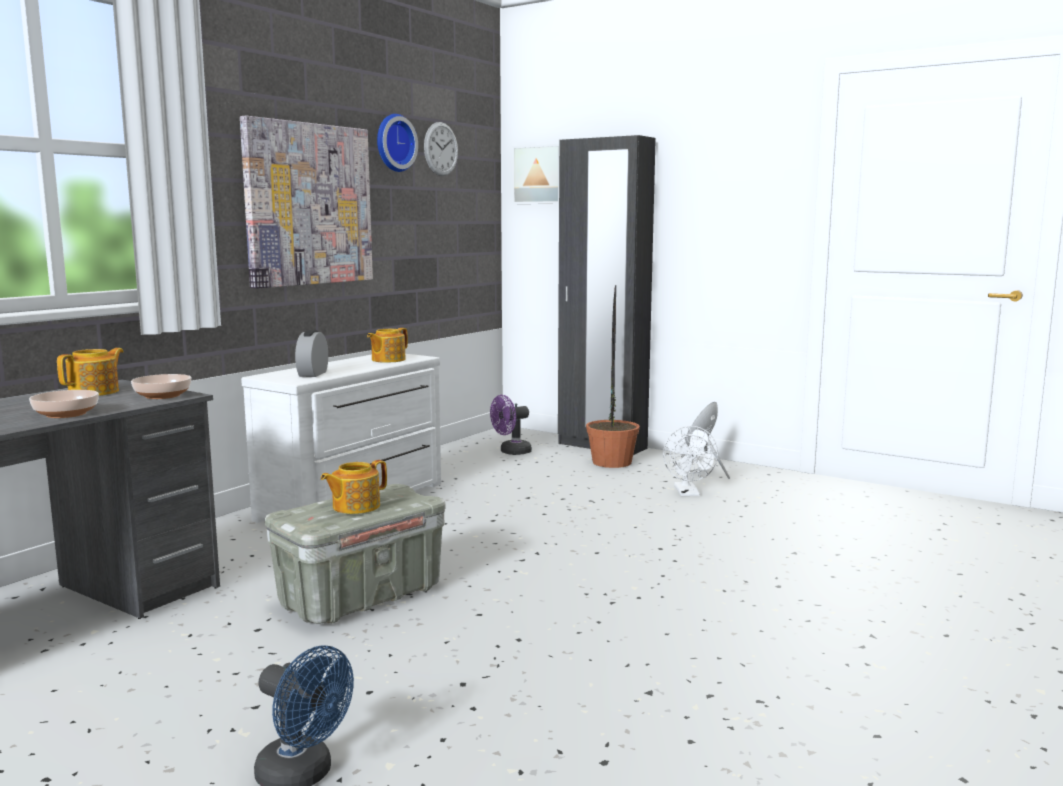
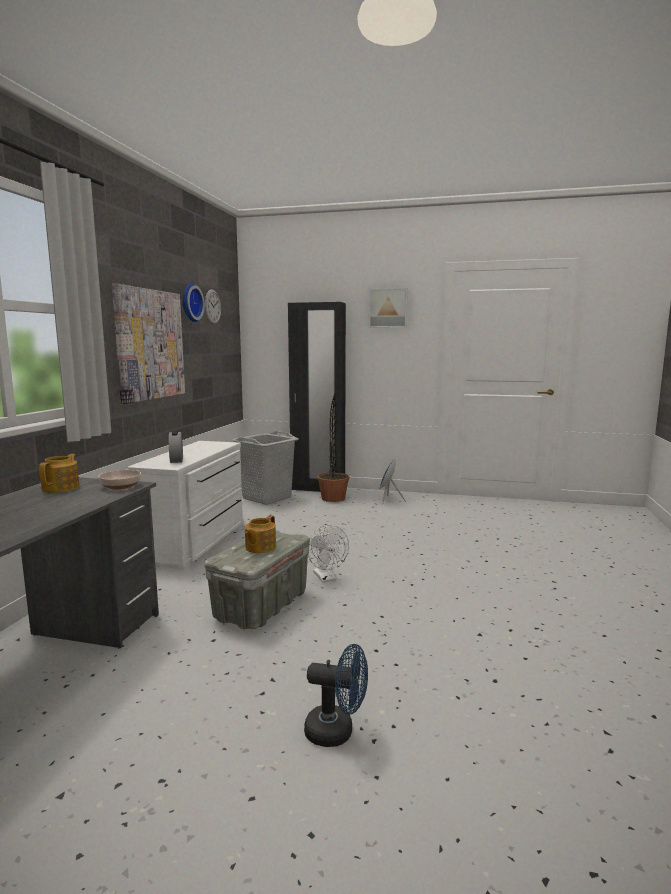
camera: 20 degrees left, 0 degrees up
(66, 414) = (72, 507): bowl -> none
(387, 360) = (210, 446): teapot -> none
(511, 452) = (267, 498): purple fan -> grey laundry basket
(539, 174) = (268, 323): picture -> picture (388, 308)
(688, 493) = (392, 512): white fan -> white fan (326, 578)

